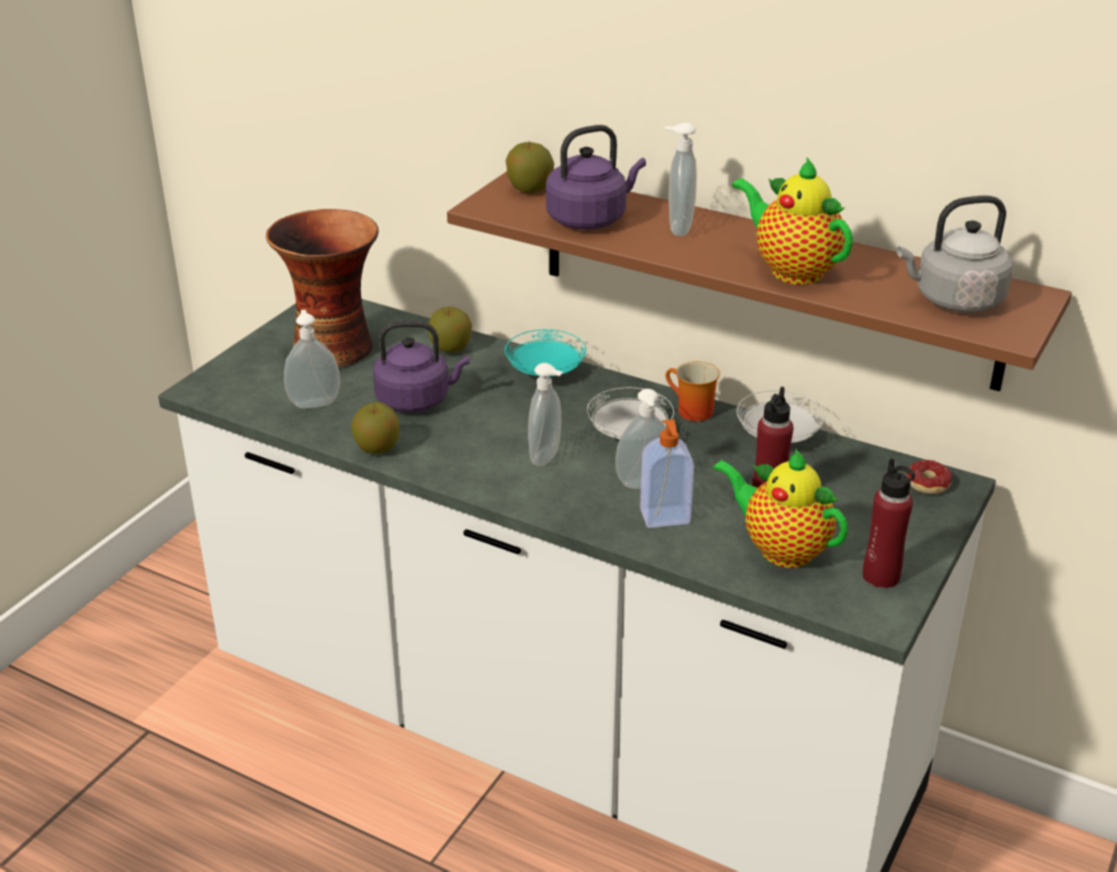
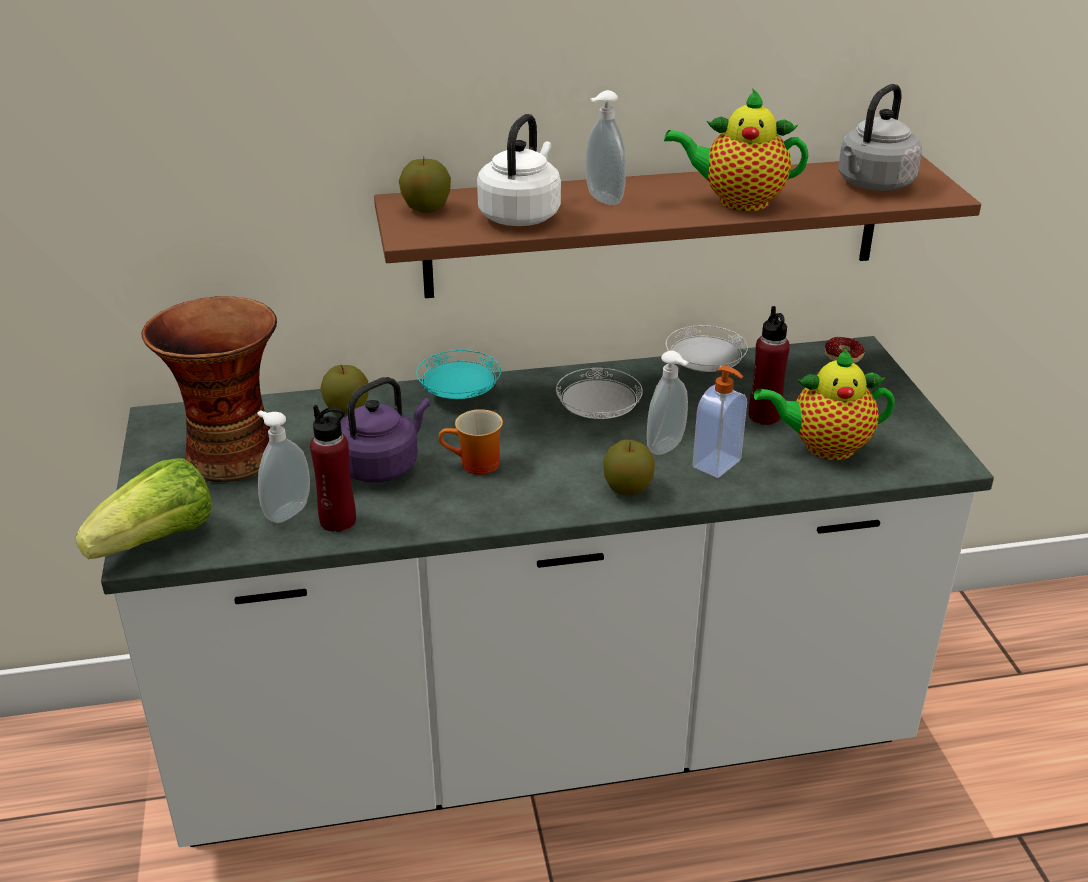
camera: 40 degrees left, 0 degrees up
(218, 385) = (158, 540): none -> lettuce
(377, 448) = (408, 523): apple -> apple (627, 489)
(547, 457) = (563, 461): soap dispenser -> none
(590, 219) = (521, 215): purple kettle -> white kettle
(690, 411) = (616, 377): mug -> mug (475, 466)
(881, 576) = (909, 434): red bottle -> red bottle (338, 521)

